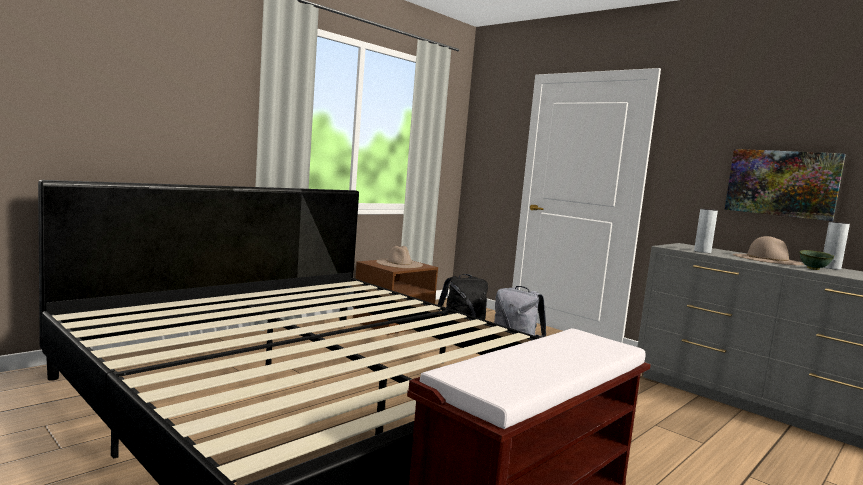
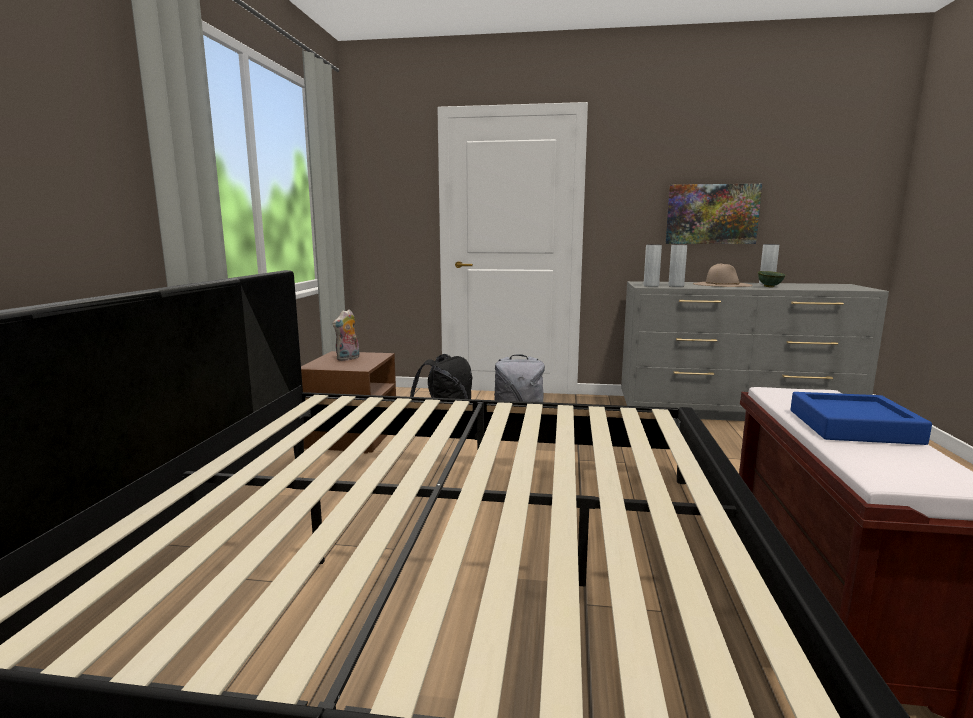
camera: 35 degrees left, 5 degrees up
(399, 263) = (348, 359): beige hat -> plush toy
(549, 358) = (853, 426): none -> blue tray
(675, 247) = (651, 286): none -> grey vase

